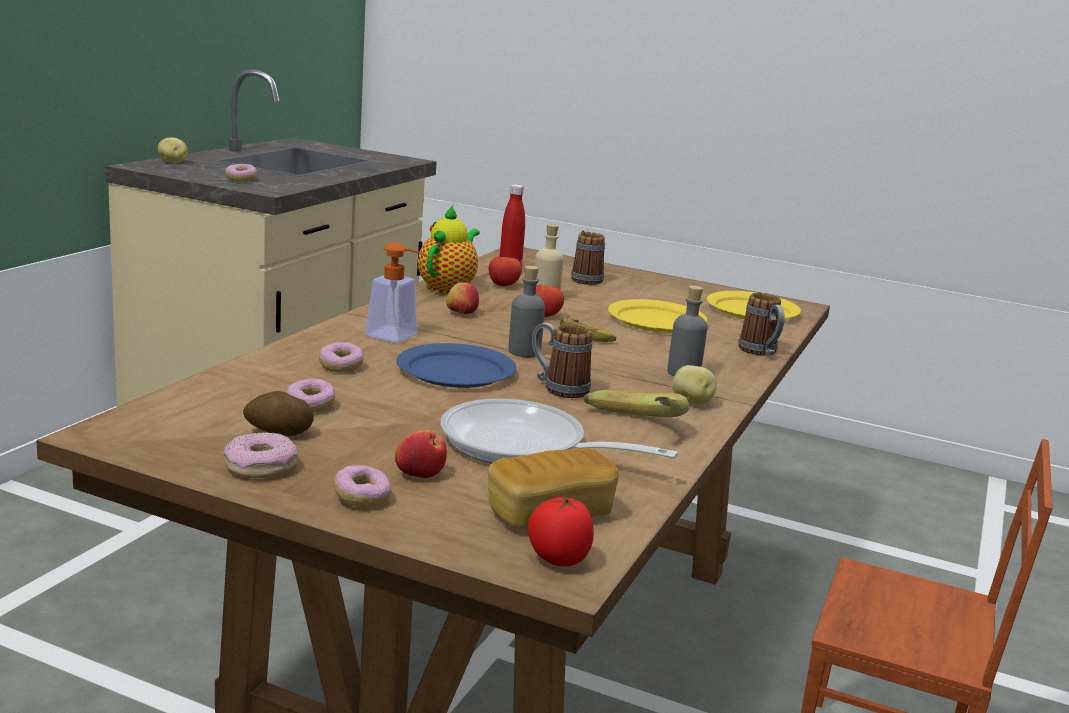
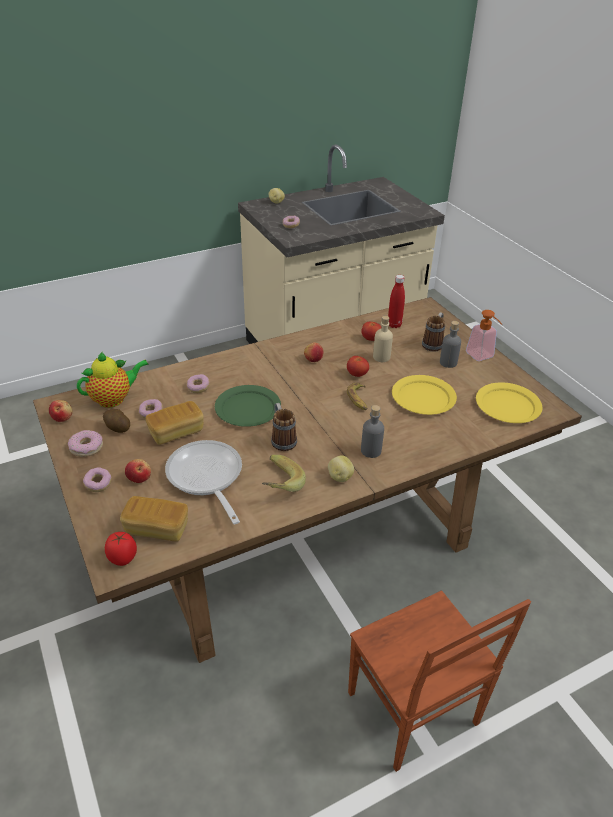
camera: 40 degrees right, 20 degrees up
(145, 445) = (62, 417): none -> apple
(390, 415) = (176, 432): none -> bread
(399, 338) = (254, 372): soap dispenser -> soap dispenser (482, 357)
(448, 288) = (335, 334): teapot -> teapot (114, 399)
(456, 371) = (248, 409): blue plate -> green plate
(524, 351) = (304, 403): grey bottle -> grey bottle (448, 362)
(761, 352) = (450, 448): mug -> none

